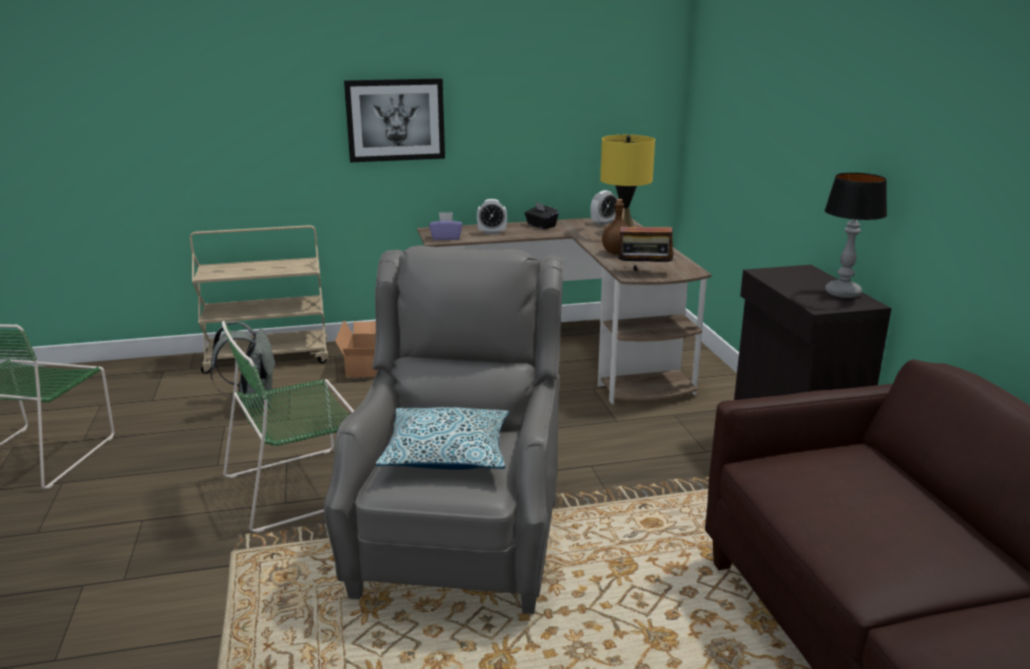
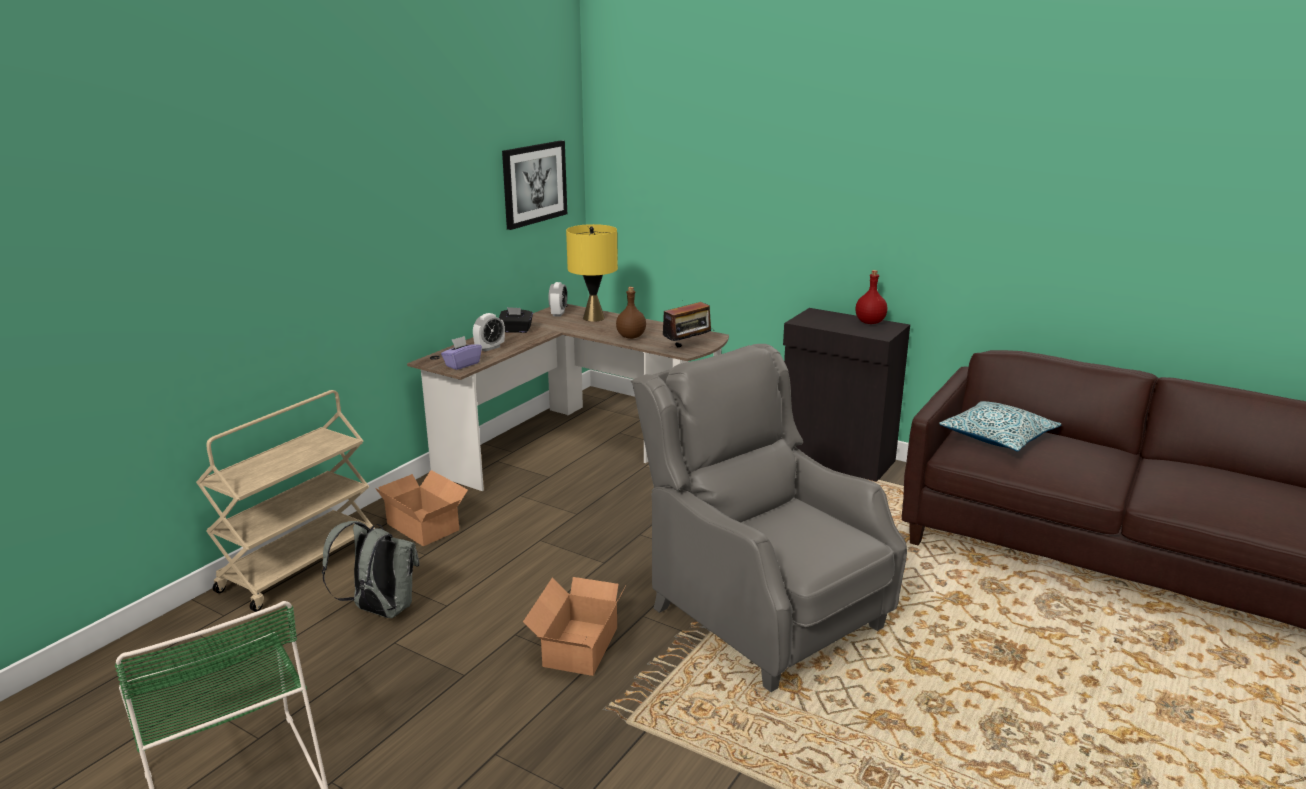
camera: 45 degrees left, 0 degrees up
(301, 486) = (576, 647): green chair -> cardboard box
(395, 120) = (377, 249): picture -> picture (534, 183)
(447, 453) = (795, 531): pillow -> pillow (997, 437)
(843, 293) = (869, 322): table lamp -> red bottle

